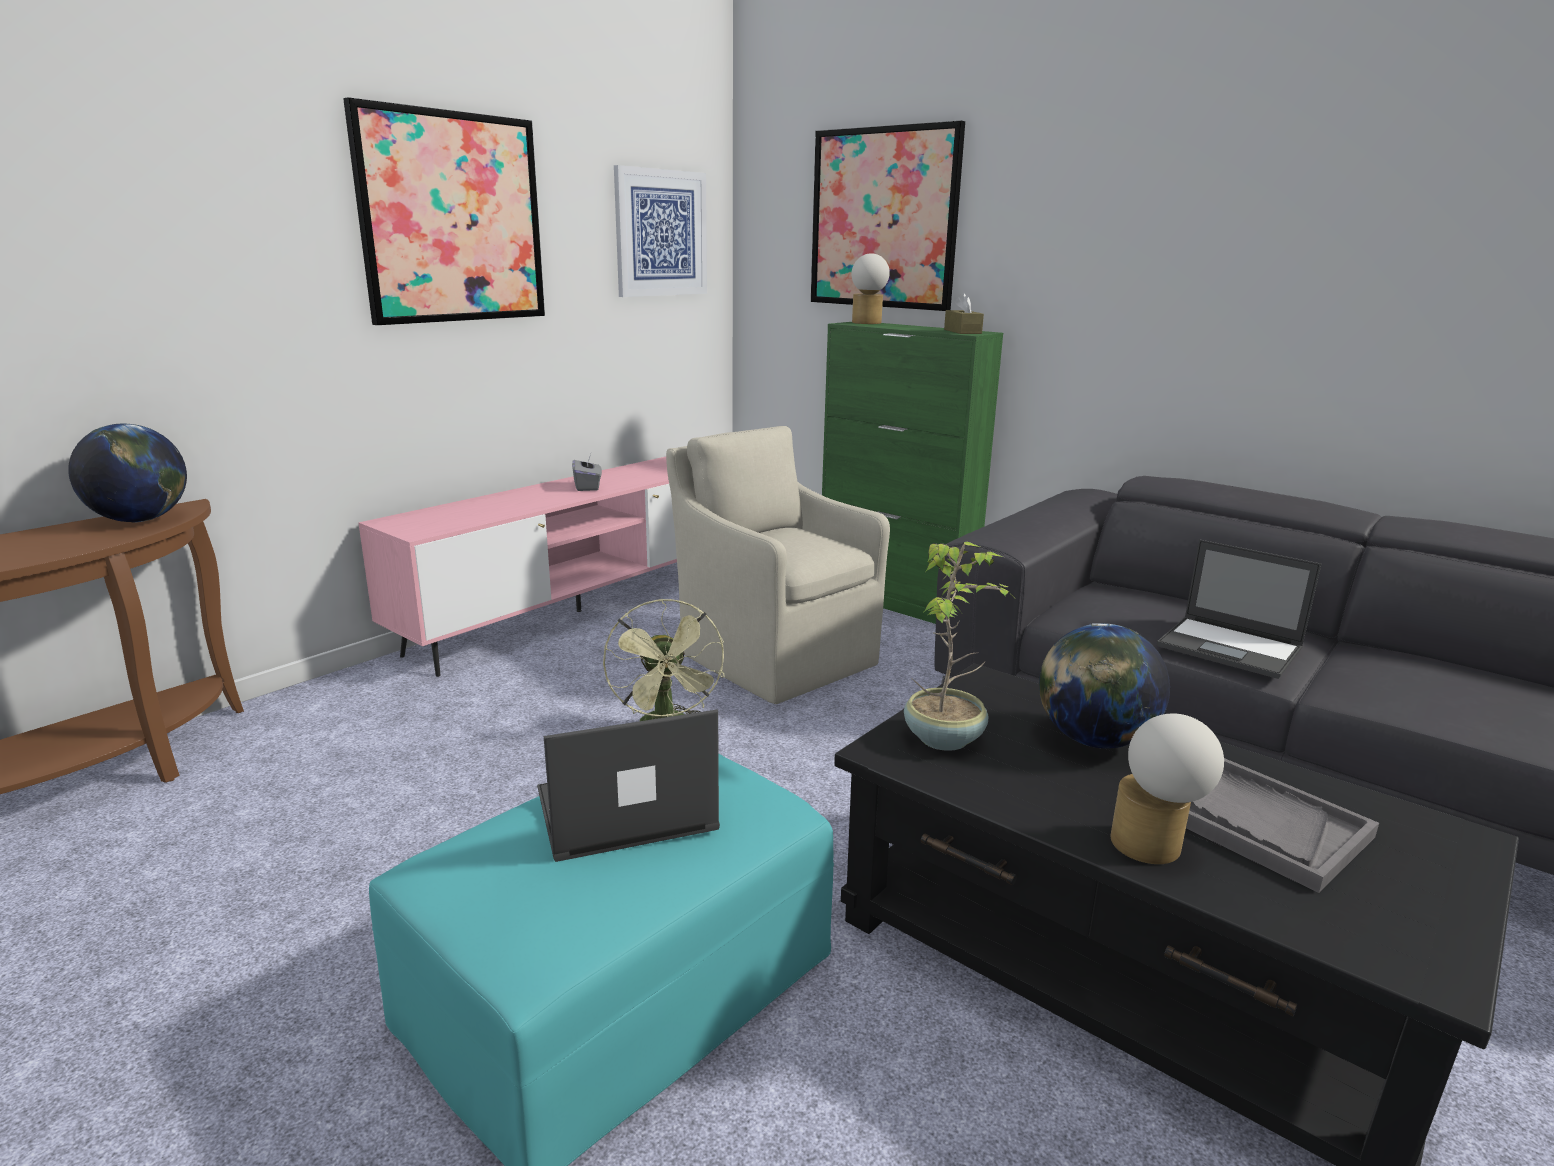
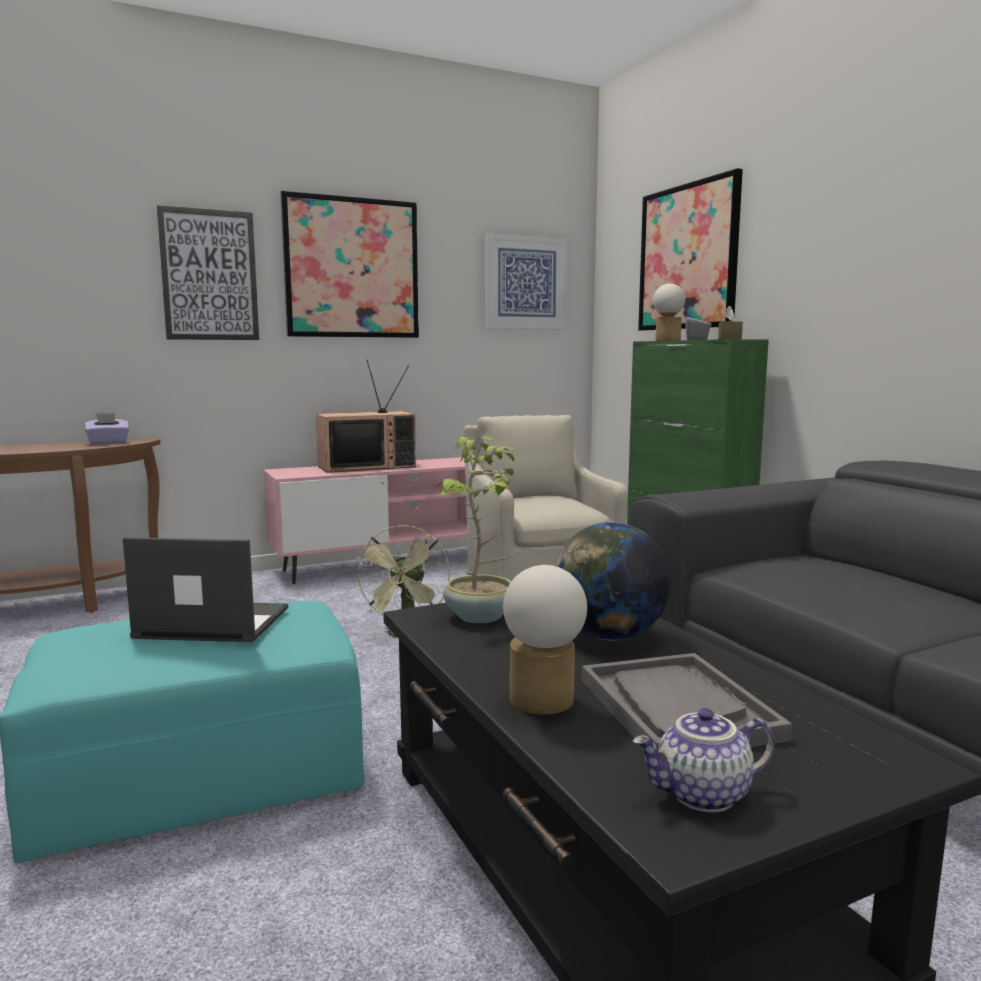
camera: 25 degrees right, 10 degrees down
(140, 520) = (108, 443): globe -> purple tissue box
(249, 235) = (209, 275): none -> picture
(504, 501) = (367, 466): none -> television
(588, 487) = (437, 463): grey tissue box -> grey tissue box (697, 340)
(1231, 648) = (870, 605): laptop -> none
(1393, 921) = (703, 796): none -> teapot

